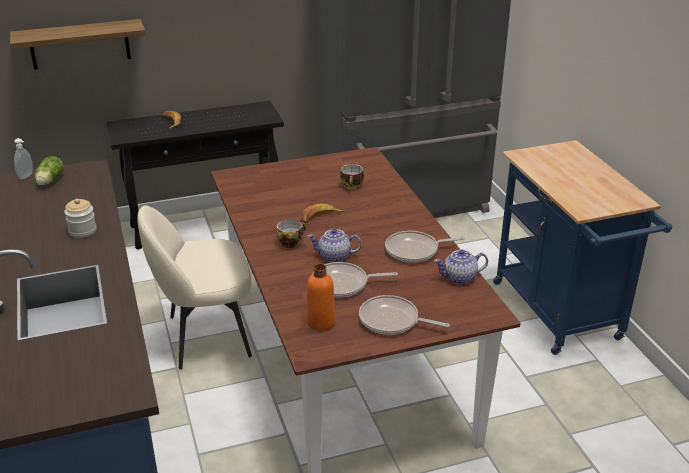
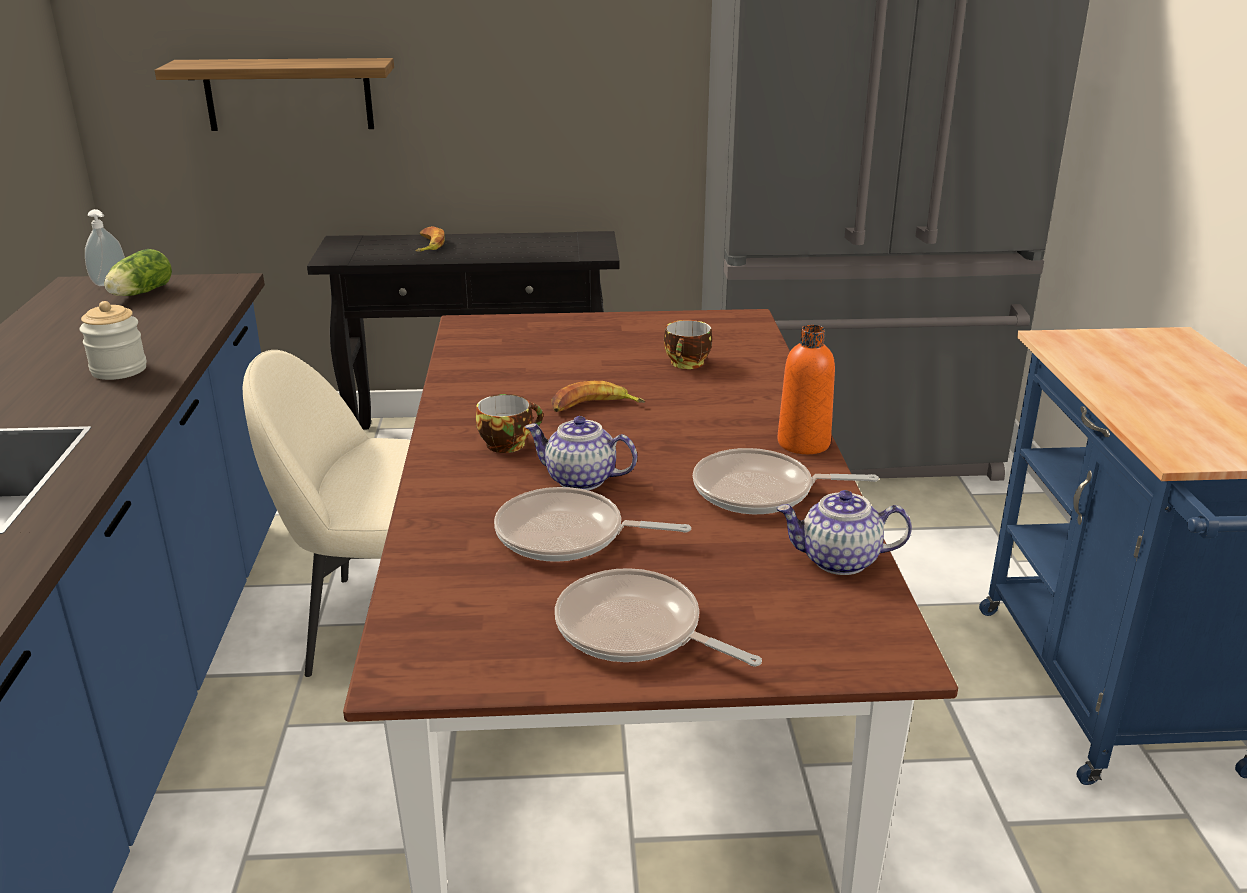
camera: 15 degrees right, 5 degrees down
(320, 322) = (470, 607): orange bottle -> orange bottle (803, 443)

